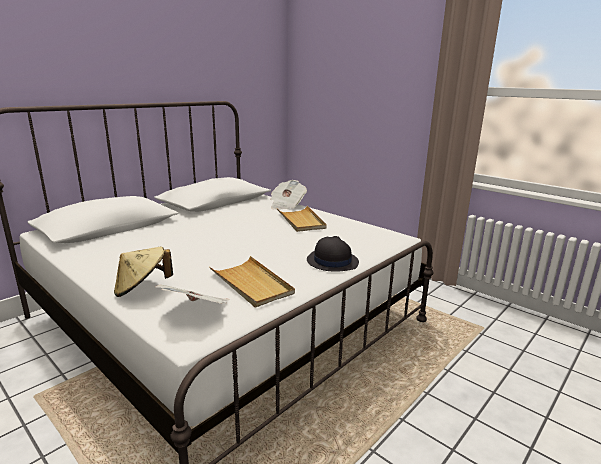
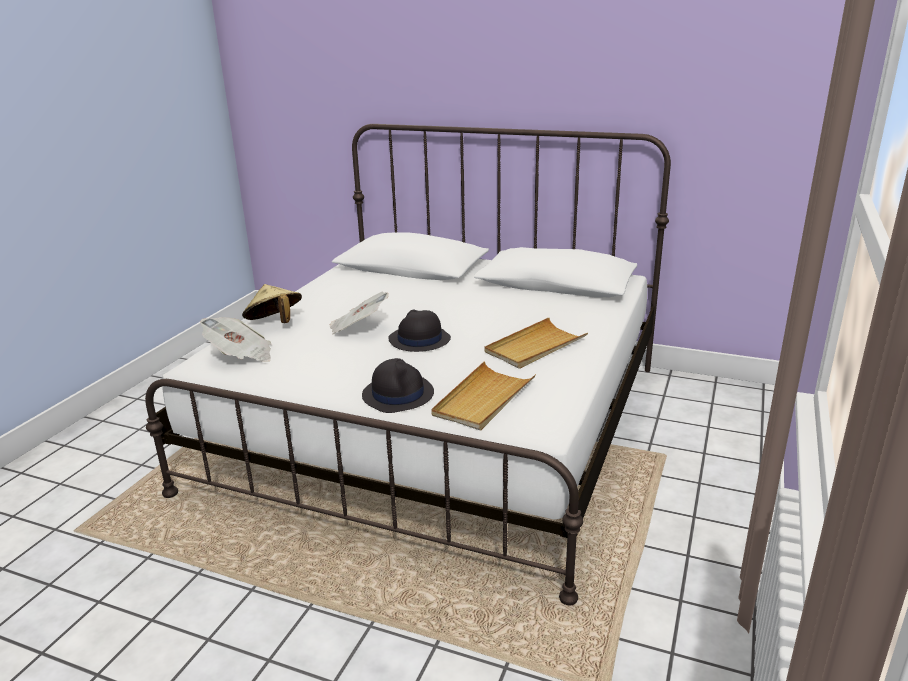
camera: 70 degrees right, 5 degrees up
(251, 284) = (308, 364): beige tray -> beige tray (483, 399)
(254, 244) = (419, 340): none -> black hat
(286, 205) = (595, 323): newspaper -> newspaper (358, 328)

